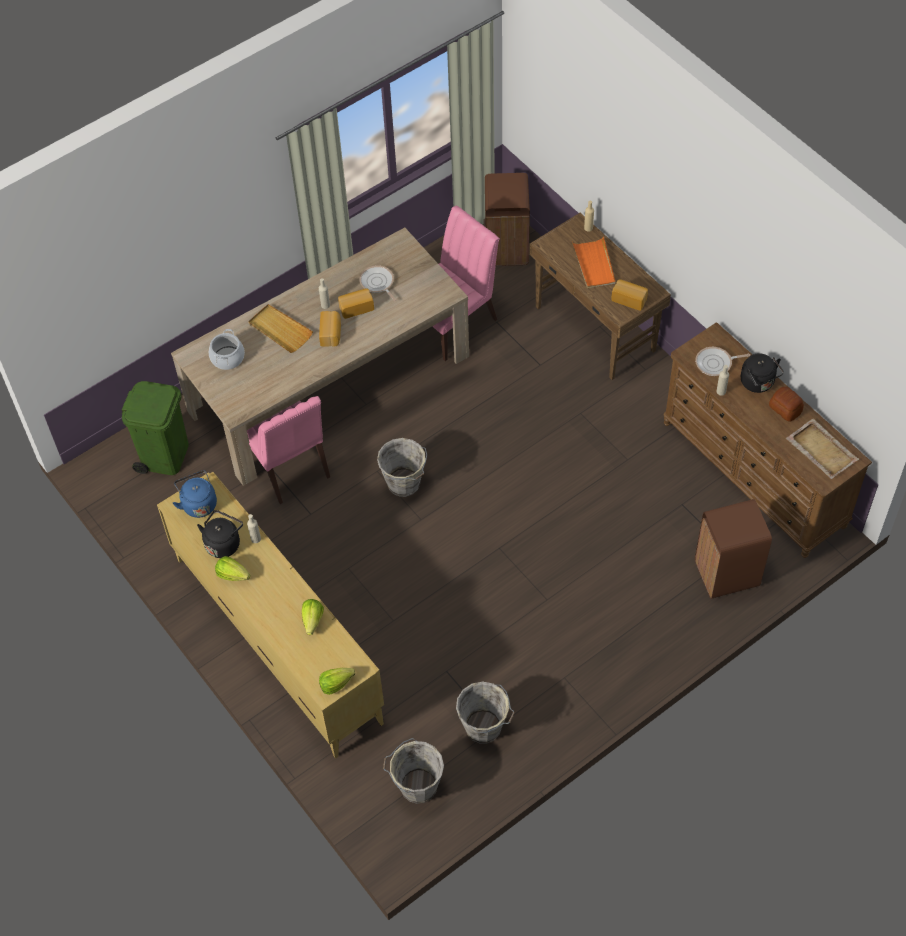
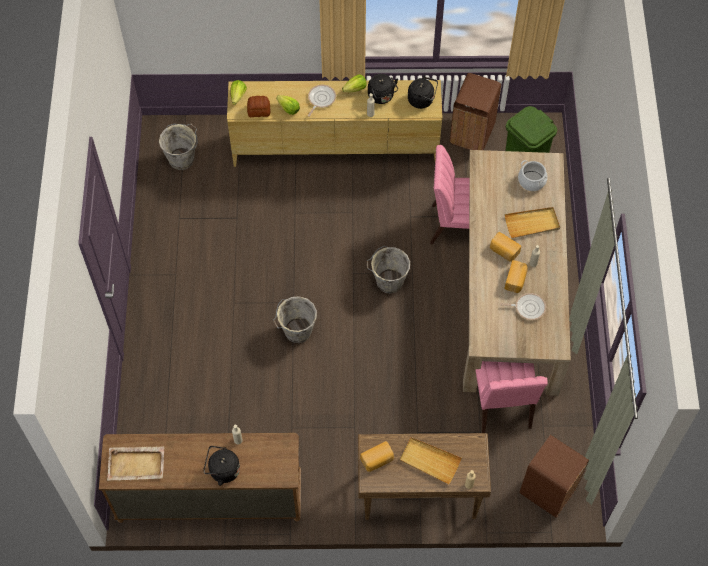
camera: 125 degrees right, 5 degrees up
(198, 503) = (422, 100): blue kettle -> black kettle
(484, 728) = (184, 213): grey bucket -> grey bucket (297, 331)
(594, 264) = (429, 461): orange tray -> beige tray
(716, 363) = (263, 456): frying pan -> frying pan (320, 99)
(726, 573) = (157, 418): brown trash can -> brown trash can (472, 134)
(785, 408) = (187, 470): bread -> bread (259, 111)

